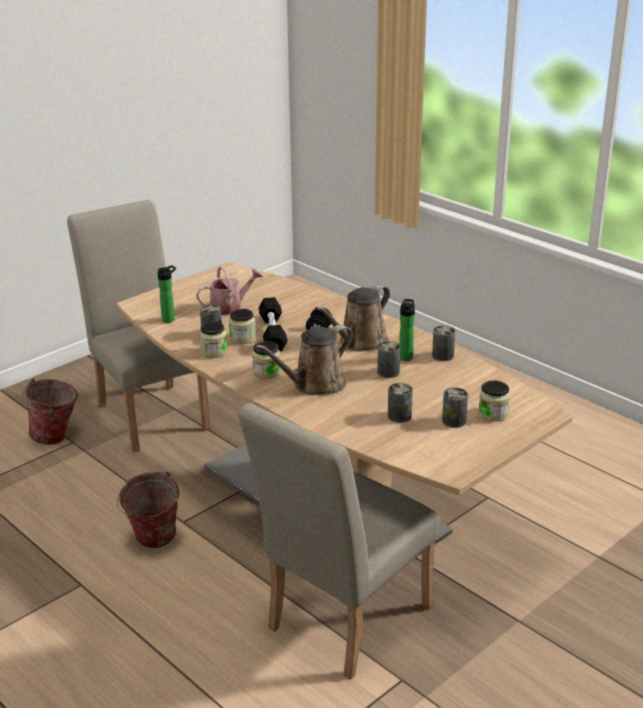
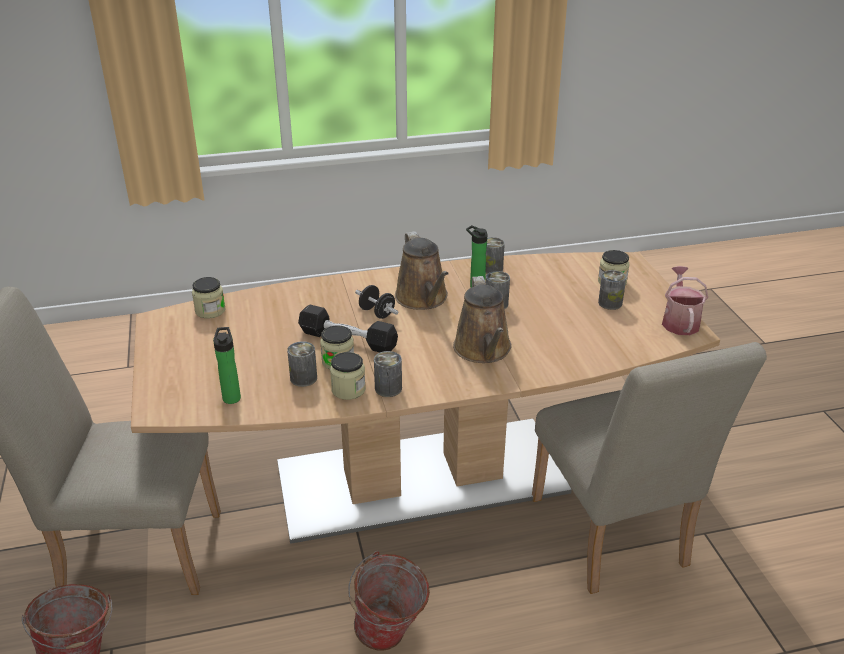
camera: 60 degrees left, 5 degrees up
(230, 307) = (254, 347): watering can -> watering can (679, 321)
(266, 372) = (430, 370): jar -> jar (210, 311)
(399, 416) = (581, 325): can -> can (388, 388)

